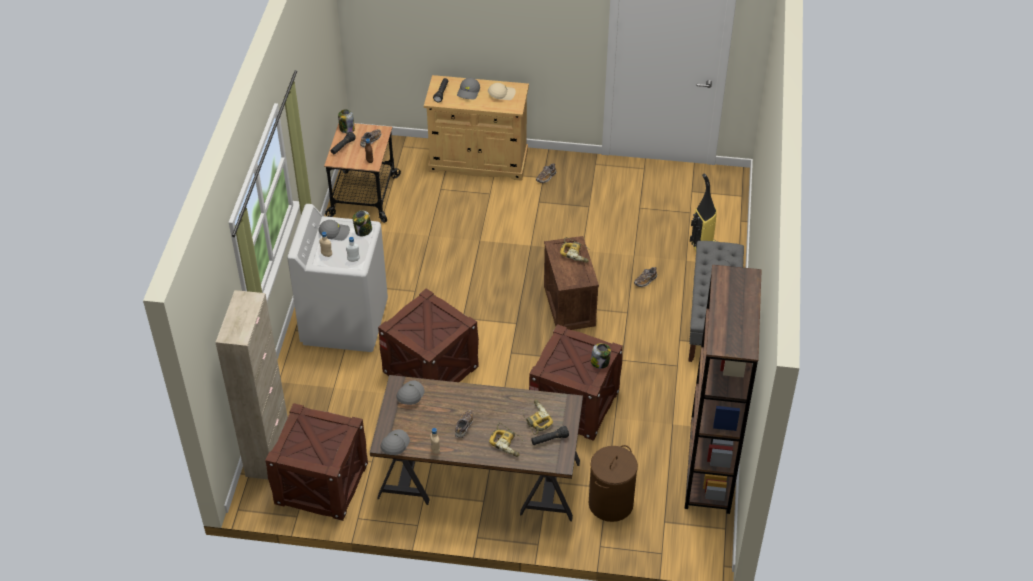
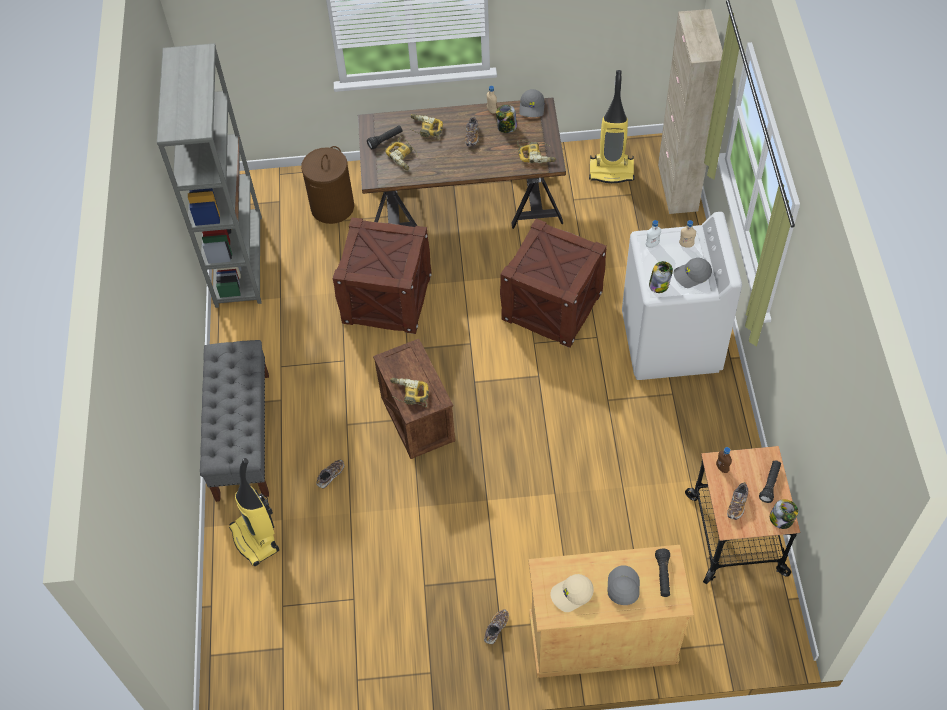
camera: 170 degrees right, 10 degrees up
(321, 483) = (612, 170): crate -> vacuum cleaner
(410, 395) = (536, 155): grey cap -> power drill
(600, 362) = (353, 255): jar -> jar (506, 127)
(709, 467) = (238, 260): brown bookcase -> grey bookcase

